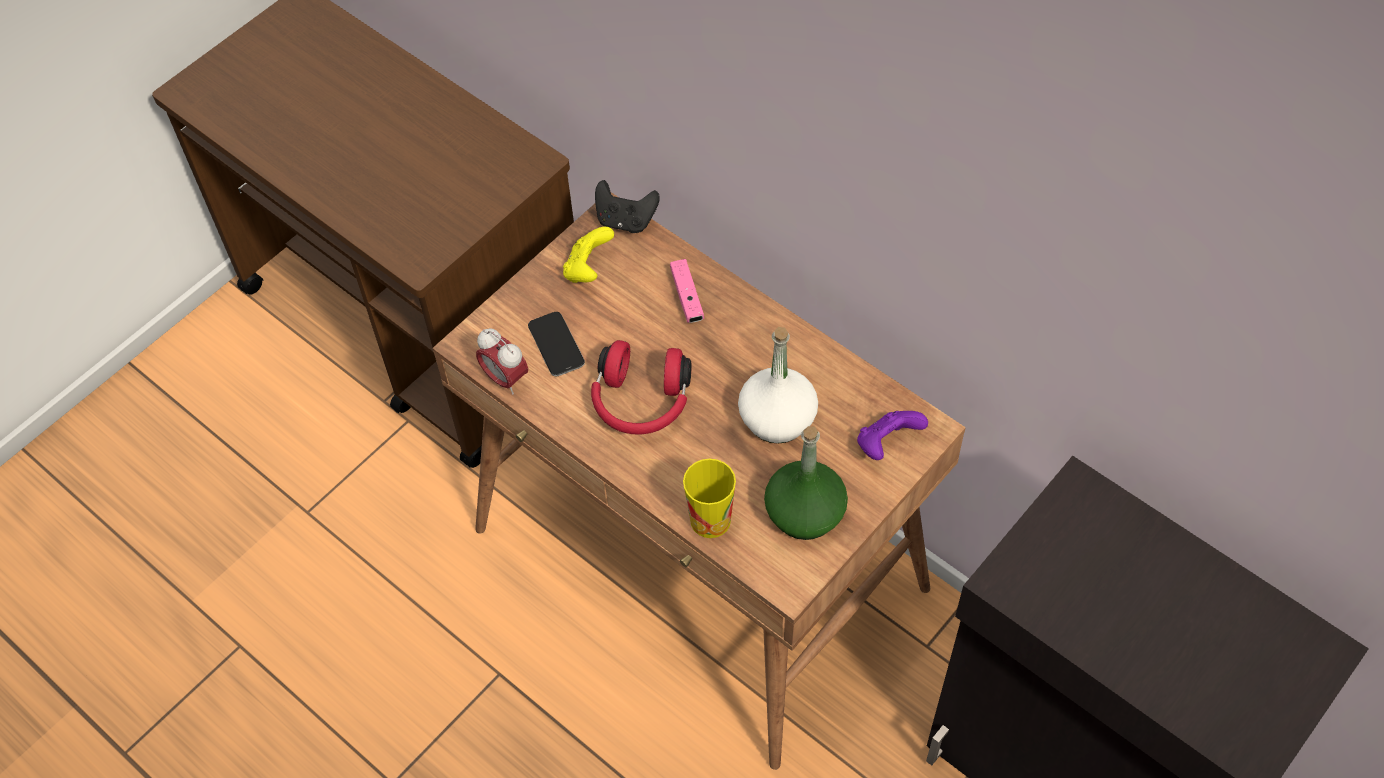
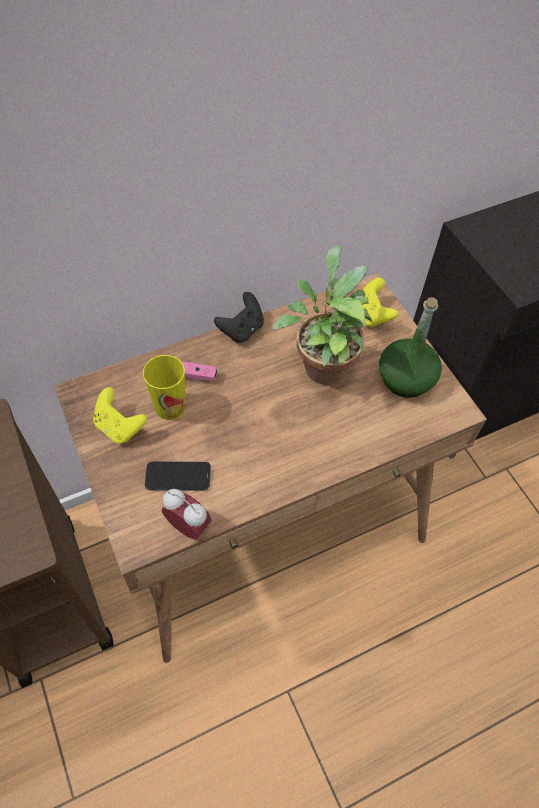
camera: 70 degrees left, 0 degrees up
(505, 378) = (189, 527): alarm clock -> alarm clock turned 120 degrees counterclockwise
(626, 220) = (91, 385): black game controller -> black game controller (242, 329)
(641, 402) = (265, 439): red headphones -> none
(710, 520) = (388, 435): cup -> cup (170, 406)
(778, 419) = (322, 363): white bottle -> potted plant
(886, 444) = (372, 315): purple game controller -> yellow game controller

